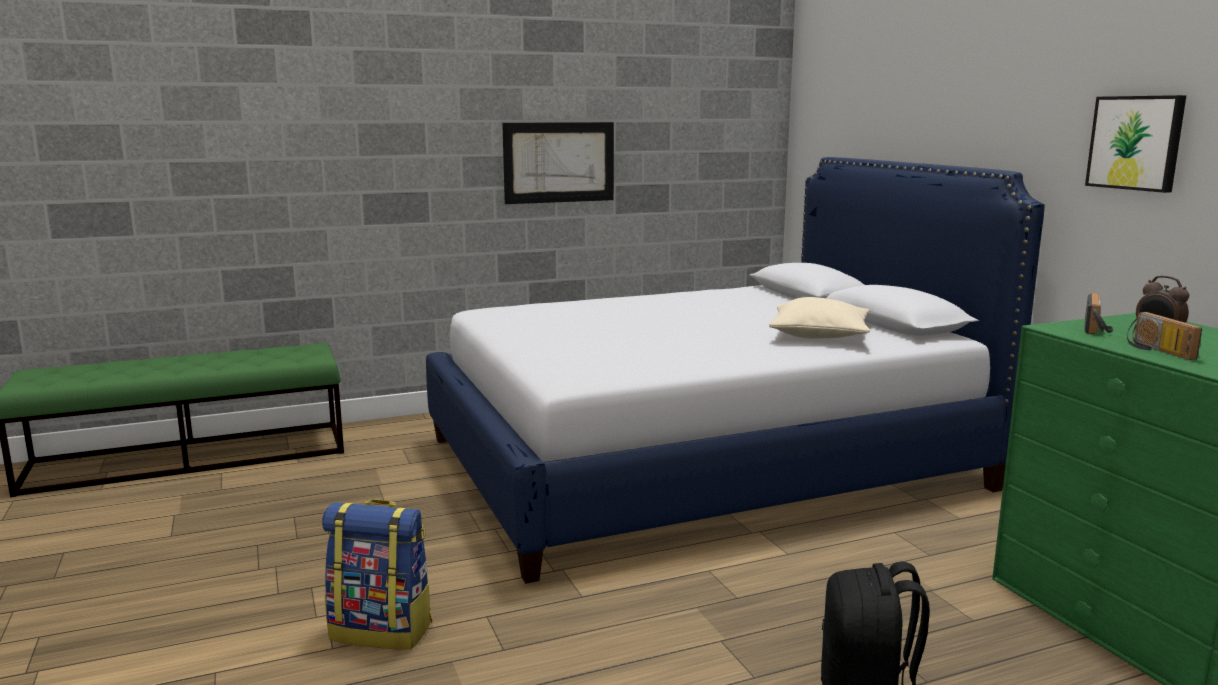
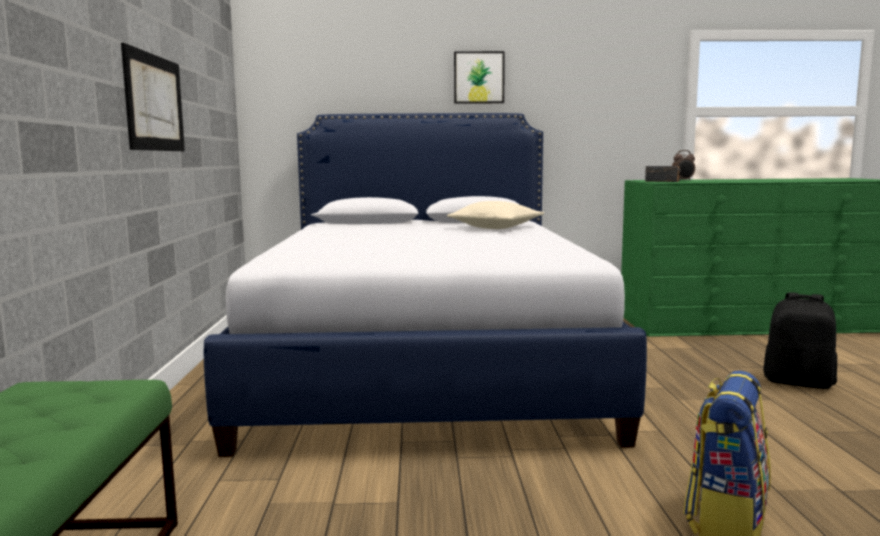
camera: 70 degrees left, 5 degrees down
(1136, 142) = (584, 94): picture -> picture (478, 78)
(1156, 350) = (713, 181): radio -> none

